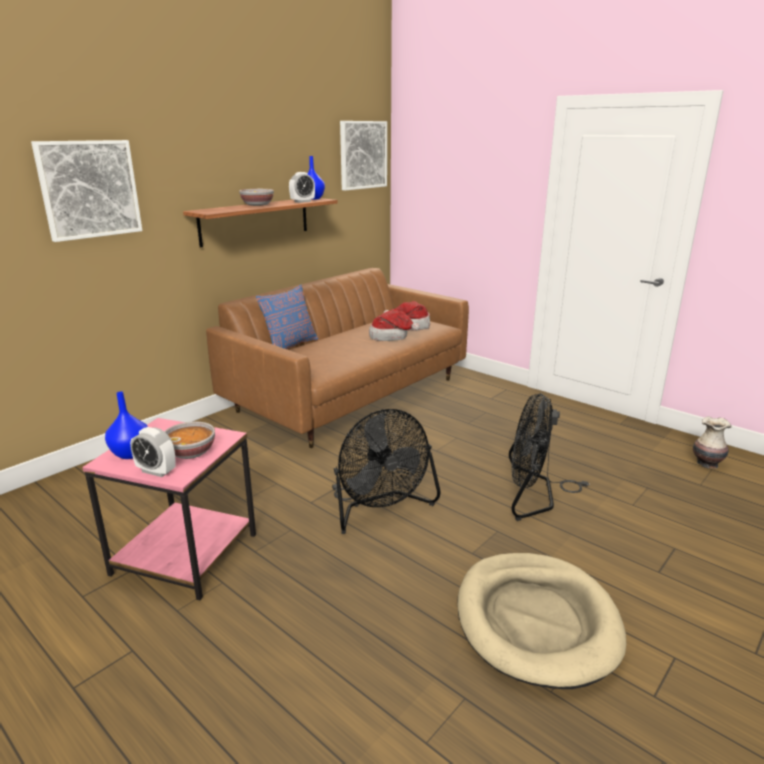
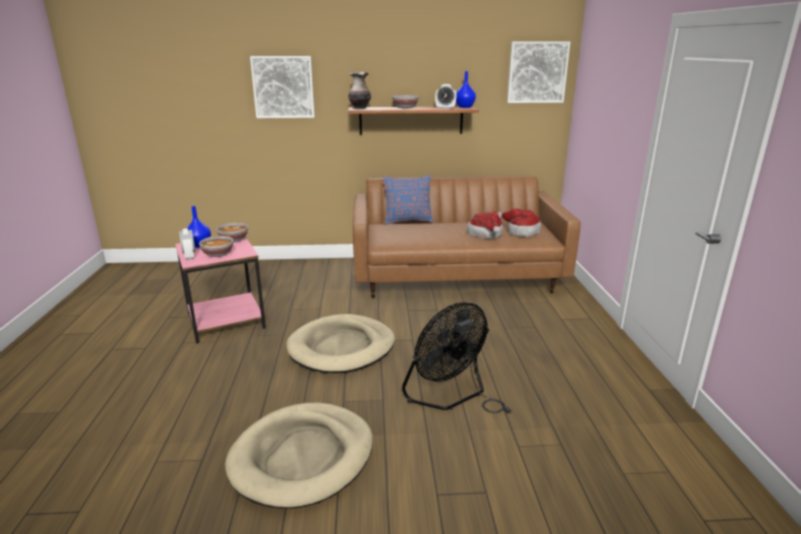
camera: 45 degrees right, 0 degrees up
(164, 429) = (233, 240): none -> bowl
(376, 508) = (342, 348): black fan -> beige dog bed
(707, 464) = (674, 465): vase -> vase (359, 108)

